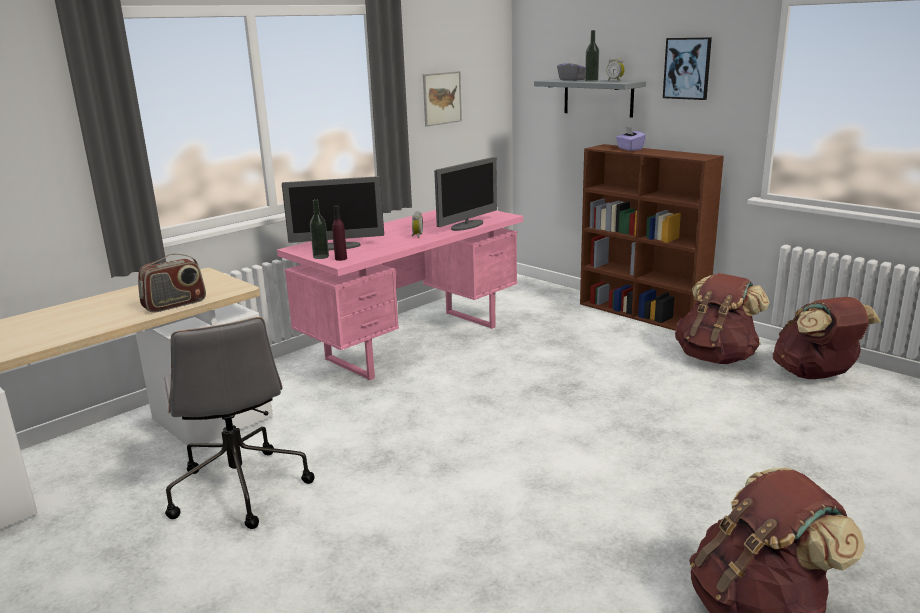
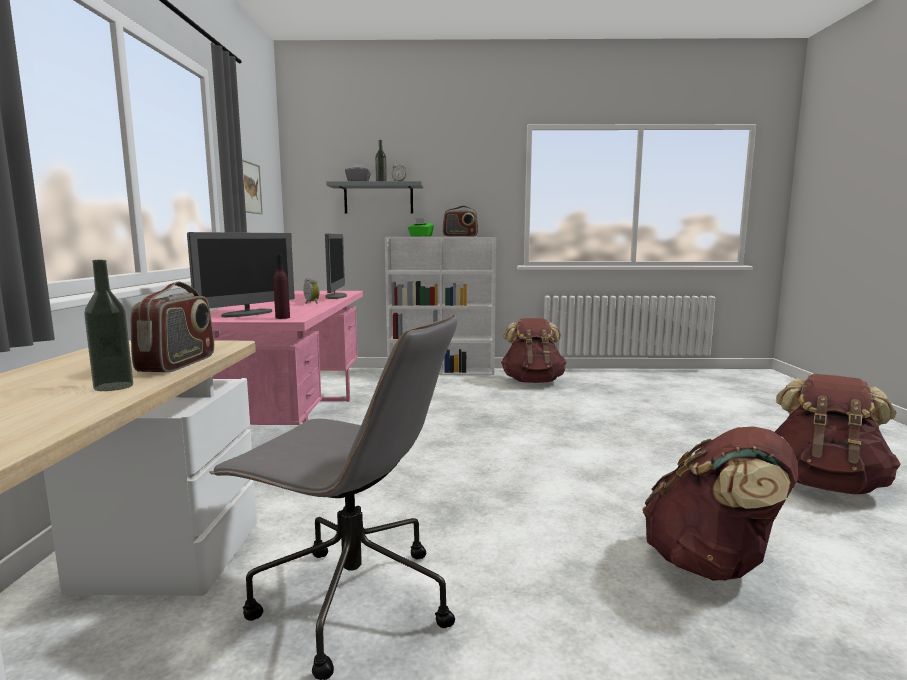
camera: 45 degrees left, 10 degrees down
(321, 256) = (253, 319): bottle -> bottle (113, 386)
(629, 149) = (420, 236): purple tissue box -> green tissue box
(642, 314) = (442, 371): brown bookcase -> white bookcase
(674, 153) = (460, 236): none -> radio
(687, 68) = (458, 173): picture -> none
(815, 375) = (596, 377): brown backpack -> brown backpack (712, 564)

